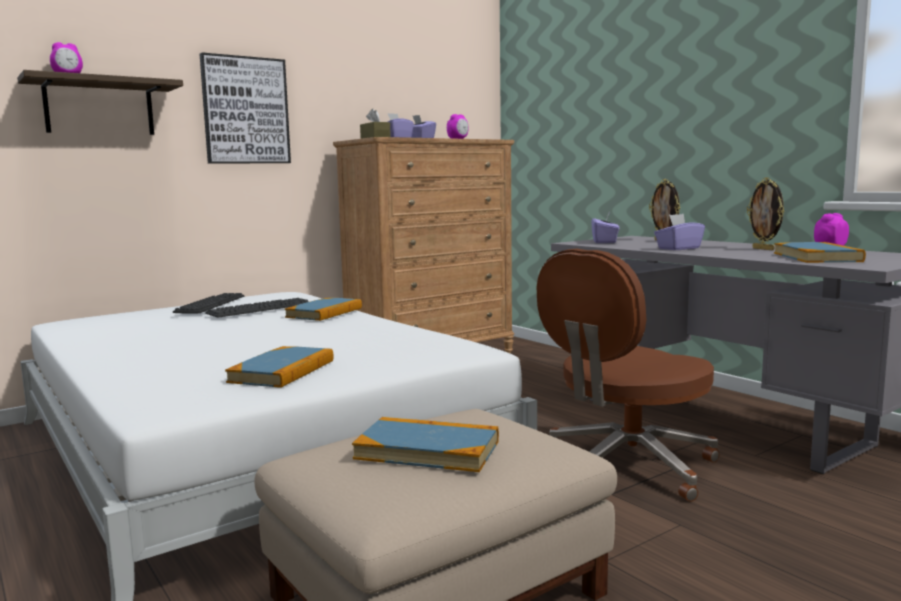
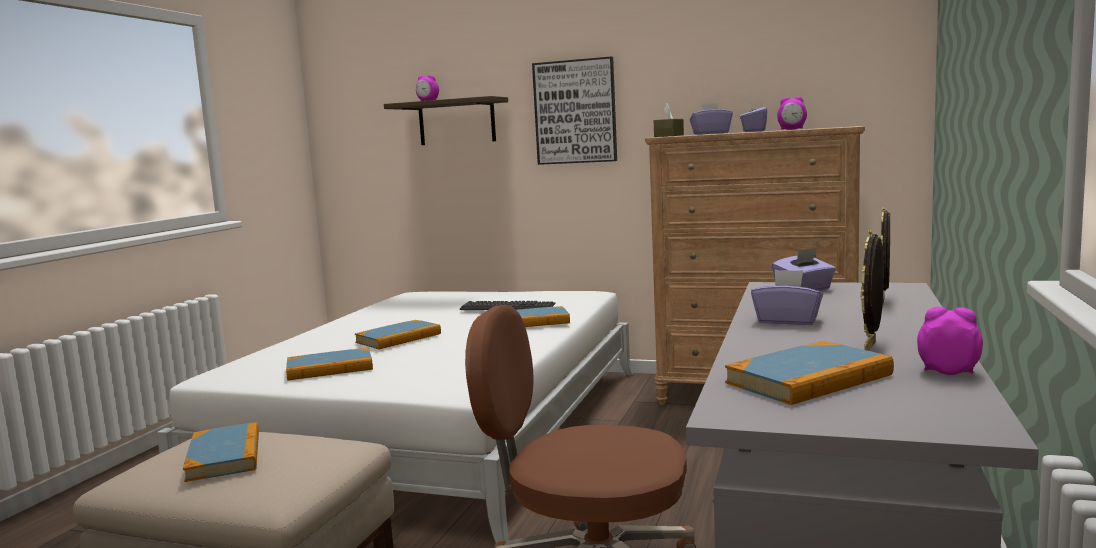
camera: 55 degrees right, 0 degrees up
(210, 304) = (503, 295): keyboard -> none
(251, 342) = (398, 338): none -> book

